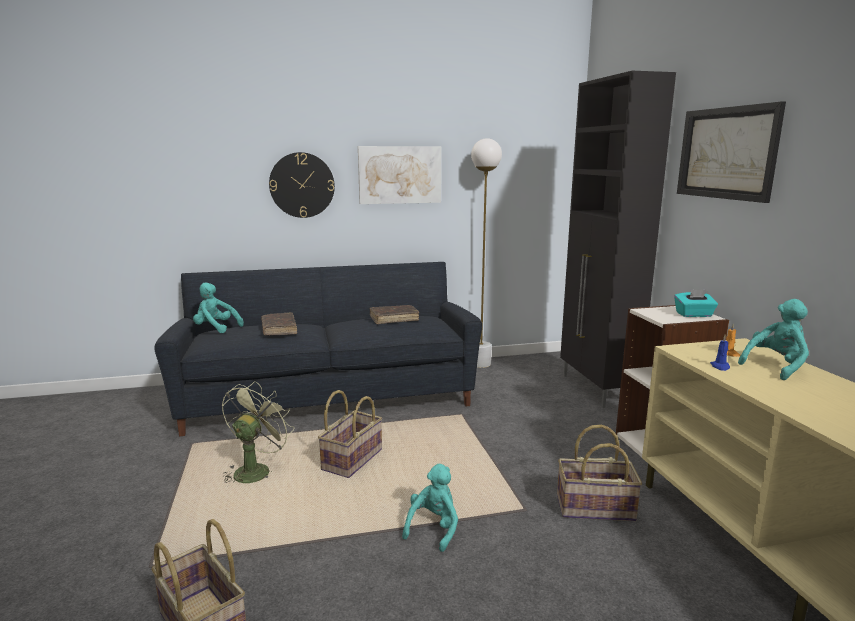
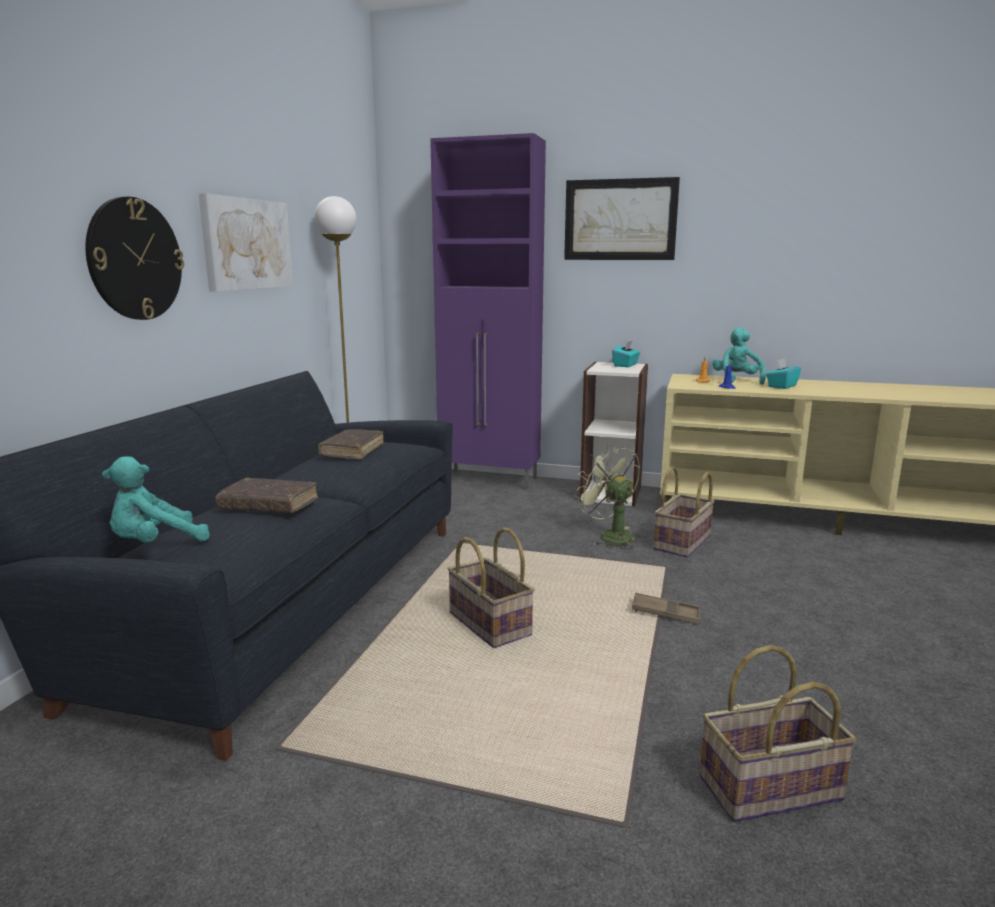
camera: 60 degrees left, 0 degrees up
(255, 469) = (439, 697): green fan -> green fan (609, 536)
(433, 528) = (666, 613): turquoise plush toy -> brown tray
(596, 389) = (491, 480): black cabinet -> purple cabinet
(798, 390) = (781, 386): none -> turquoise tissue box

